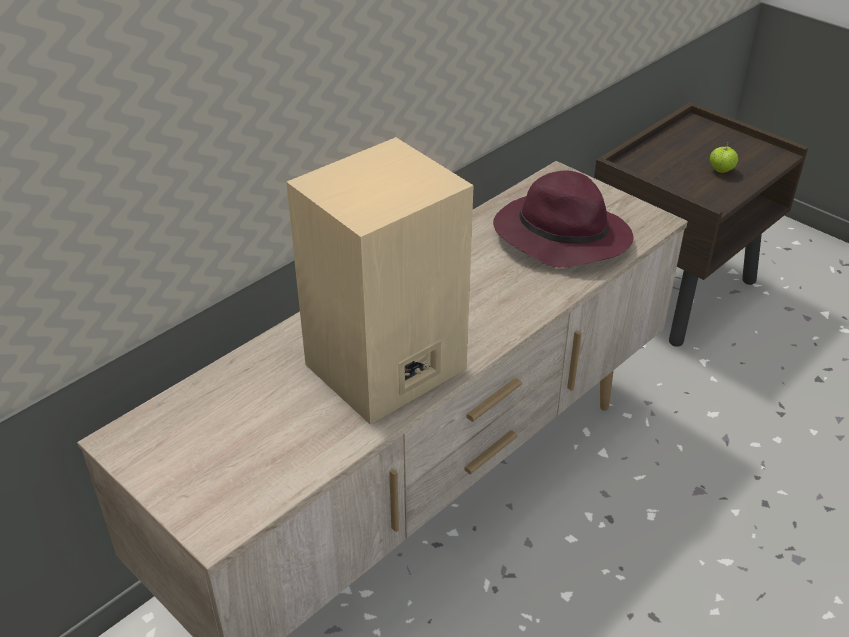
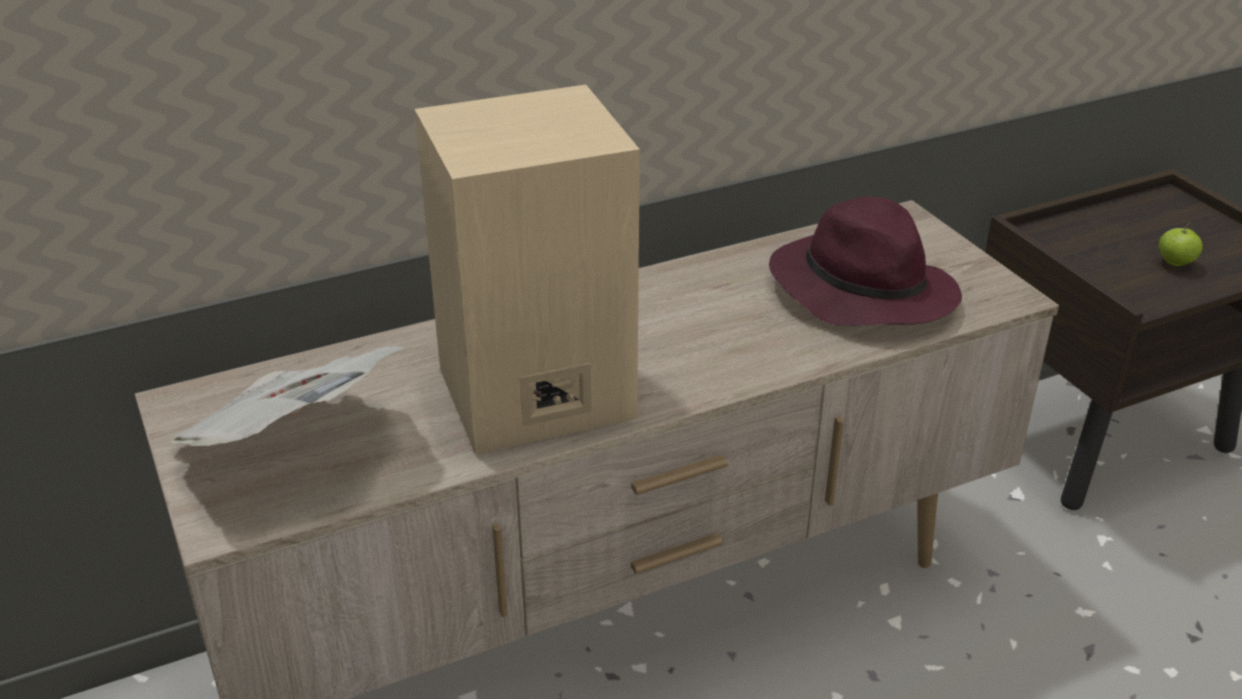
camera: 20 degrees right, 5 degrees down
(231, 451) = (293, 444): none -> newspaper

